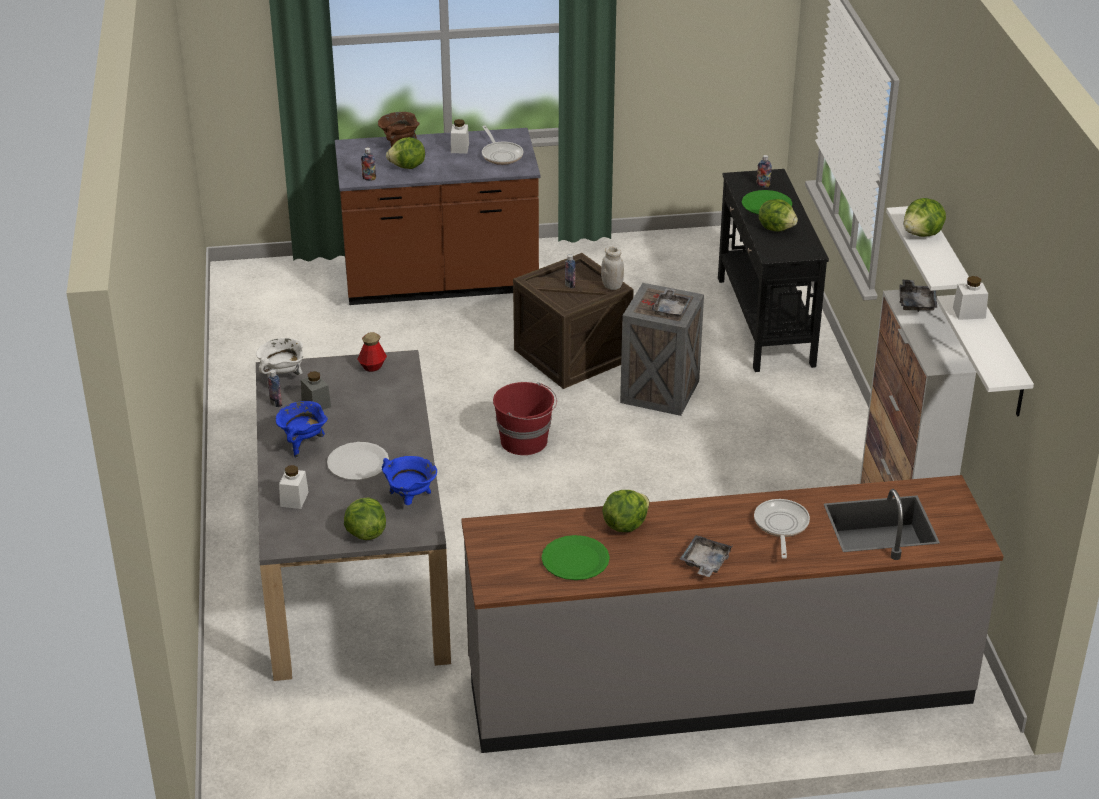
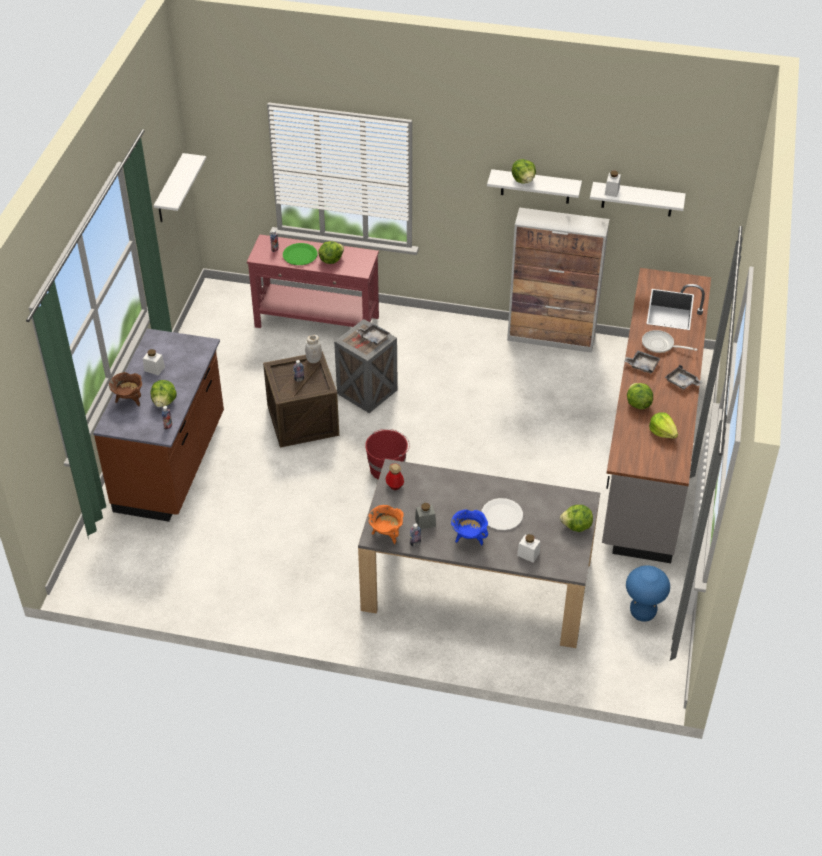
camera: 70 degrees left, 10 degrees up
(283, 378) = (386, 534): white cooking pot -> orange cooking pot
(367, 738) = (642, 612): none -> blue stool
(410, 499) = (550, 498): blue cooking pot -> none
(501, 154) = (179, 350): frying pan -> none
(575, 560) = (662, 432): green plate -> lettuce
(717, 37) = (170, 190): none -> white shelf
(764, 321) = (317, 322): black console table -> red console table
(916, 302) = (533, 216): grey tray -> grey tray (642, 365)

